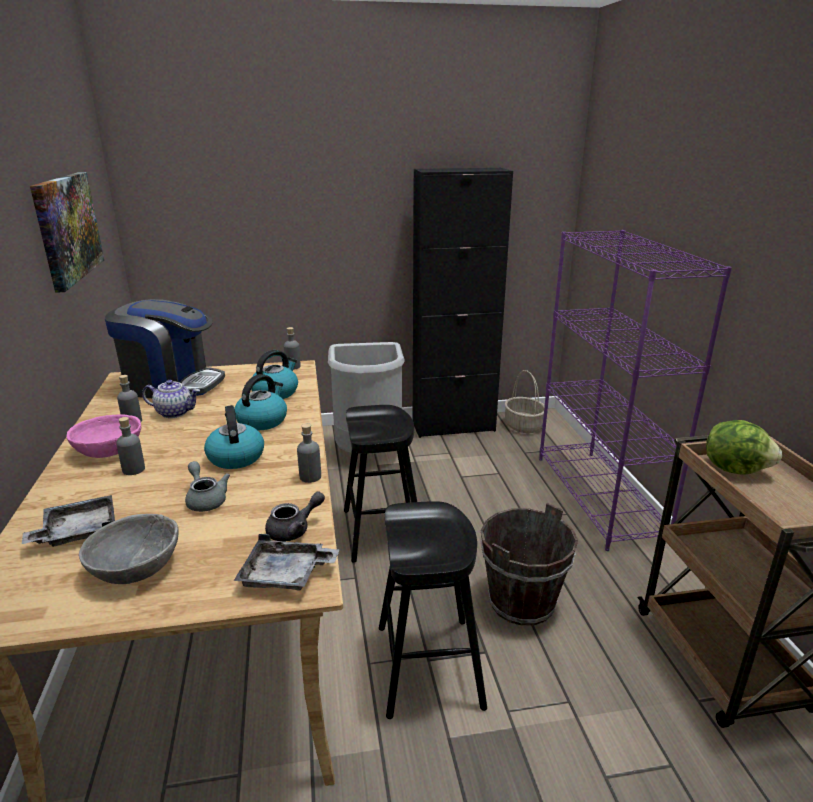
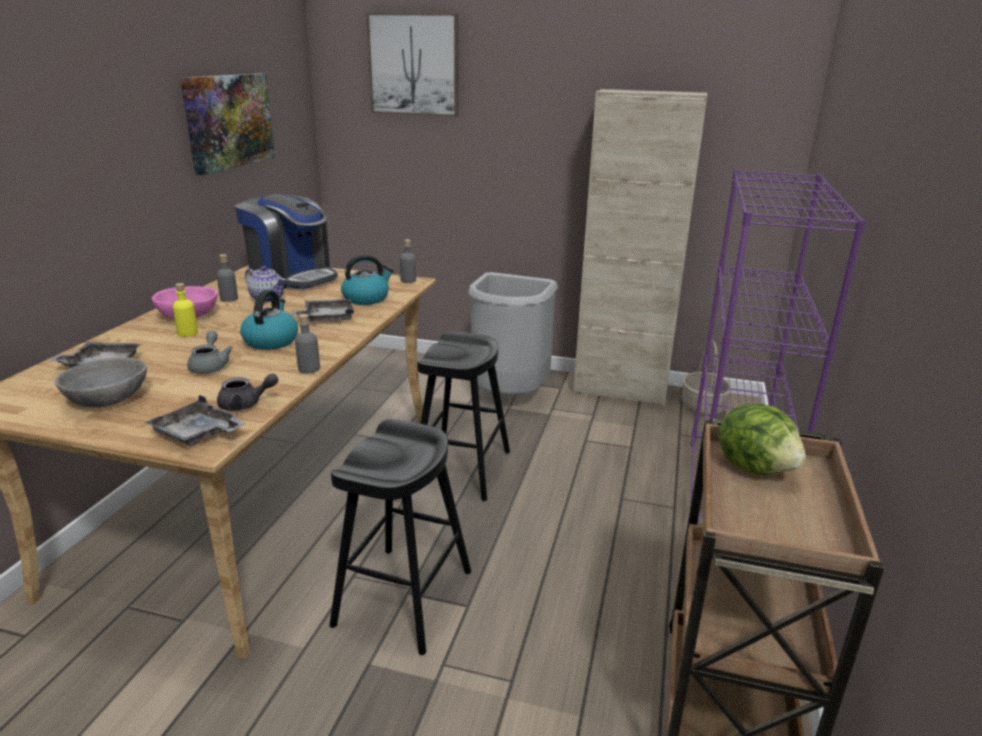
camera: 25 degrees right, 0 degrees up
(134, 469) = (188, 333): grey bottle -> yellow bottle
(226, 153) = (414, 65): none -> picture
(262, 420) = (327, 318): kettle -> grey tray
(453, 426) = (620, 390): black cabinet -> beige cabinet
(522, 603) = (544, 575): brown bucket -> none

